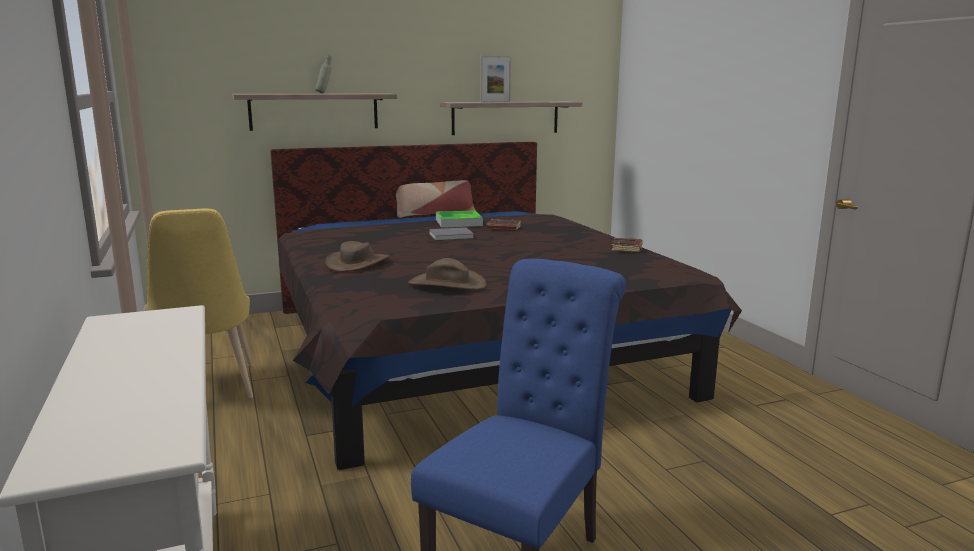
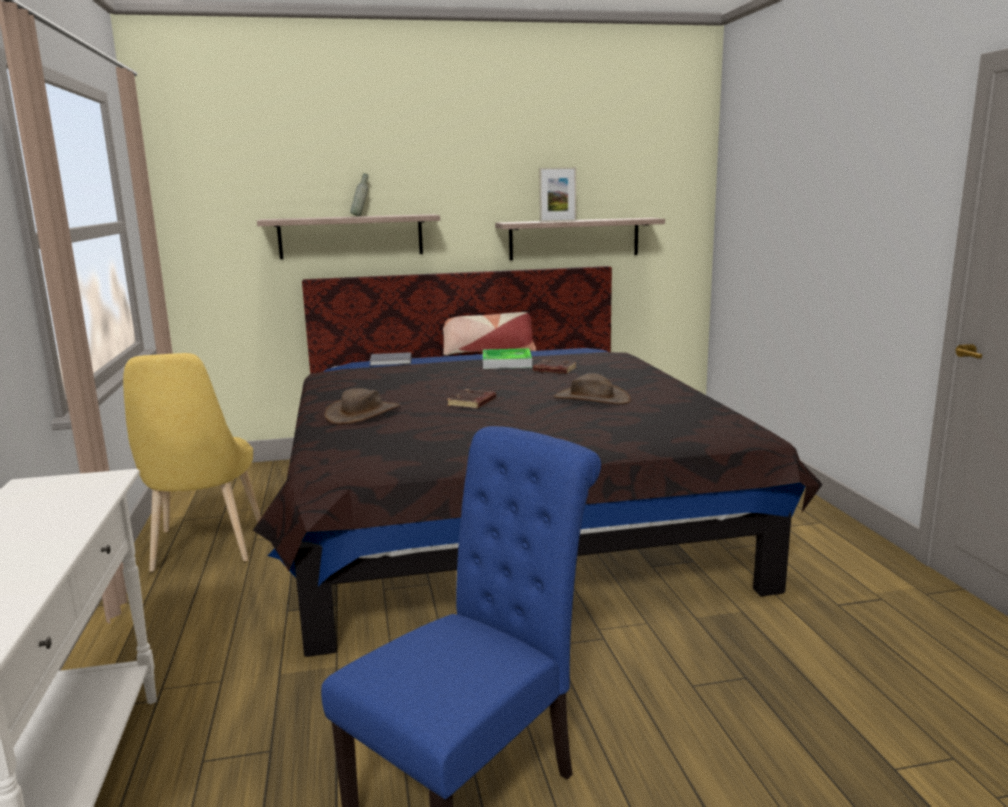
camera: 10 degrees right, 0 degrees up
(447, 284) = (446, 444): brown hat -> brown hat (591, 399)
(452, 236) = (489, 380): grey book -> grey book (392, 361)
(627, 248) = (689, 400): brown book -> brown book (472, 403)

